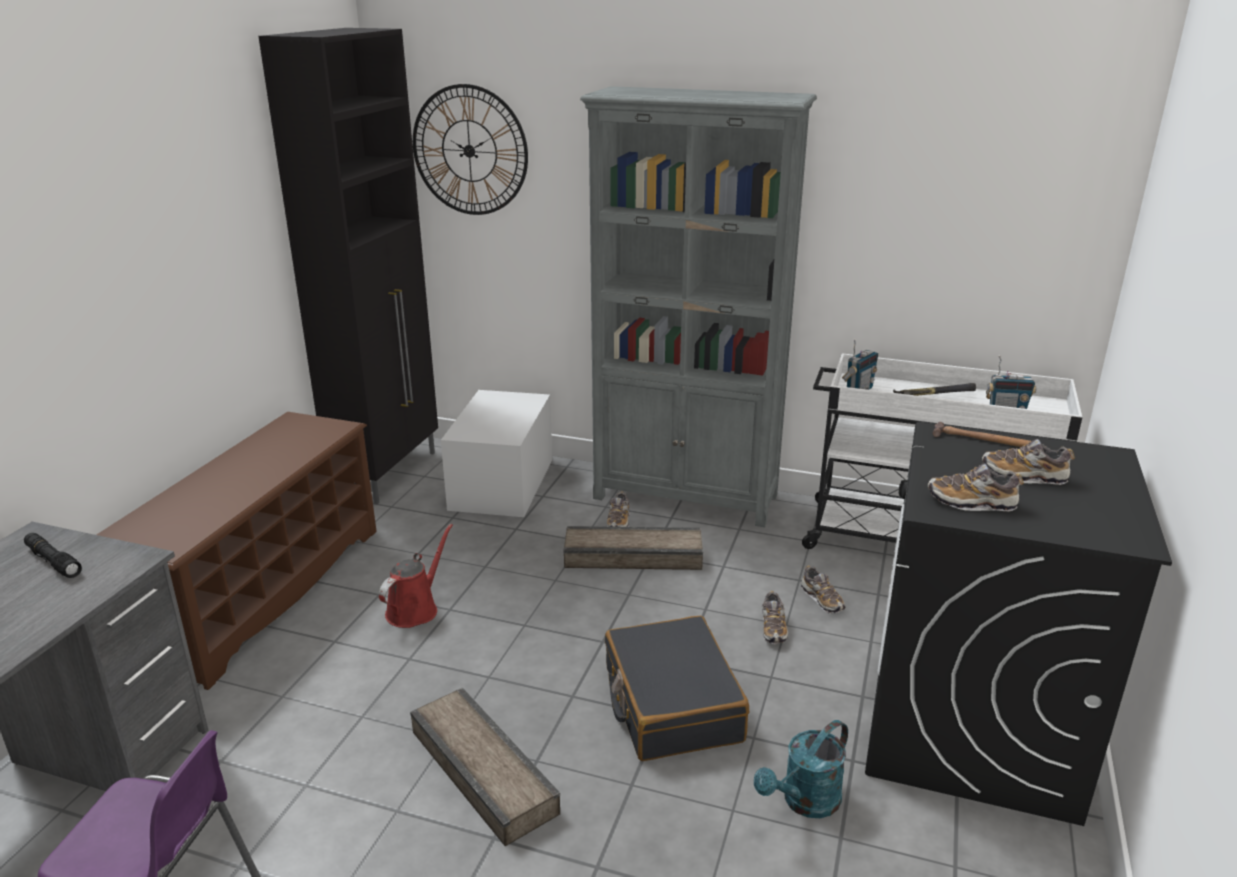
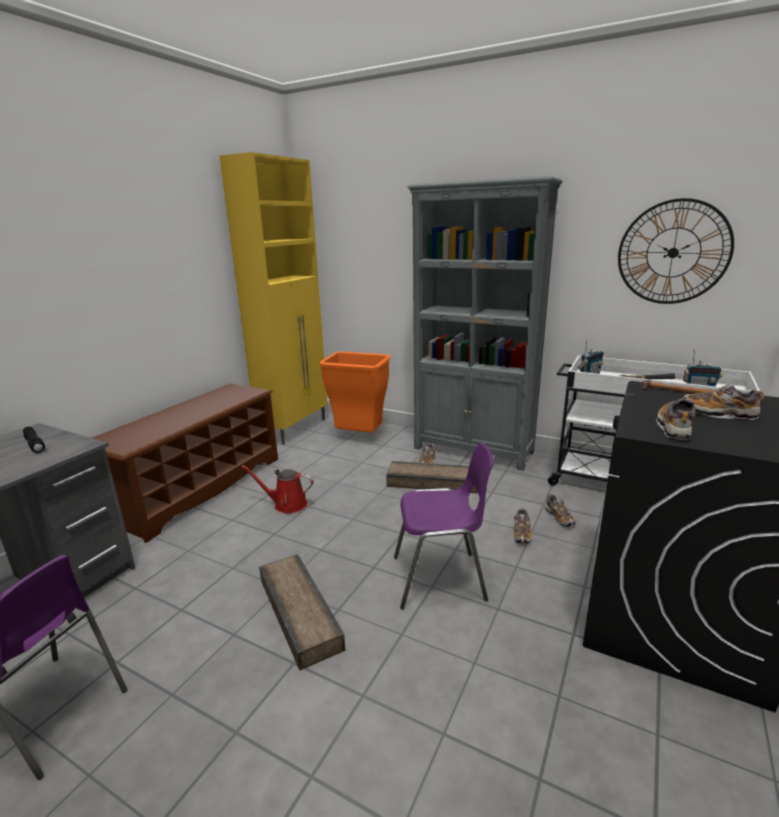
camera: 10 degrees right, 5 degrees down
(388, 473) = (295, 428): black cabinet -> yellow cabinet
(415, 609) = (287, 504): red watering can -> red watering can turned 120 degrees counterclockwise
(469, 151) = (348, 234): wall clock -> wall clock (673, 252)
(502, 483) = (360, 437): white storage box -> orange trash can
(671, 704) = (441, 579): black suitcase -> purple chair
(804, 802) = (532, 663): turquoise watering can -> none
(971, 502) = (674, 428): shoe -> shoe turned 90 degrees clockwise

